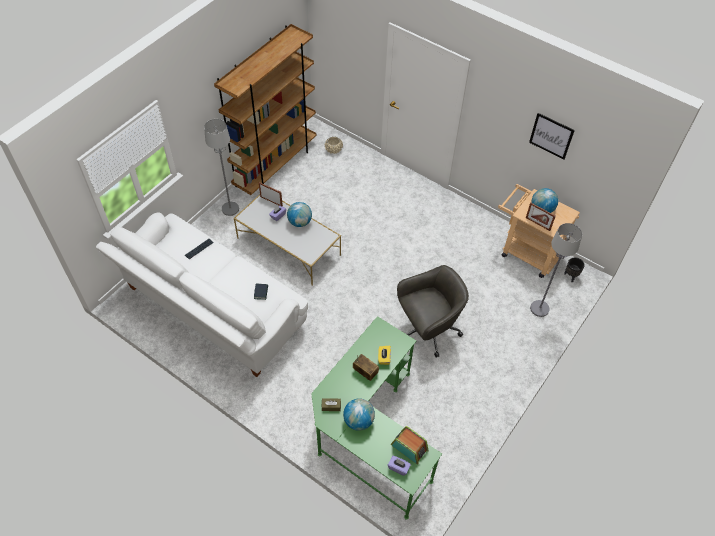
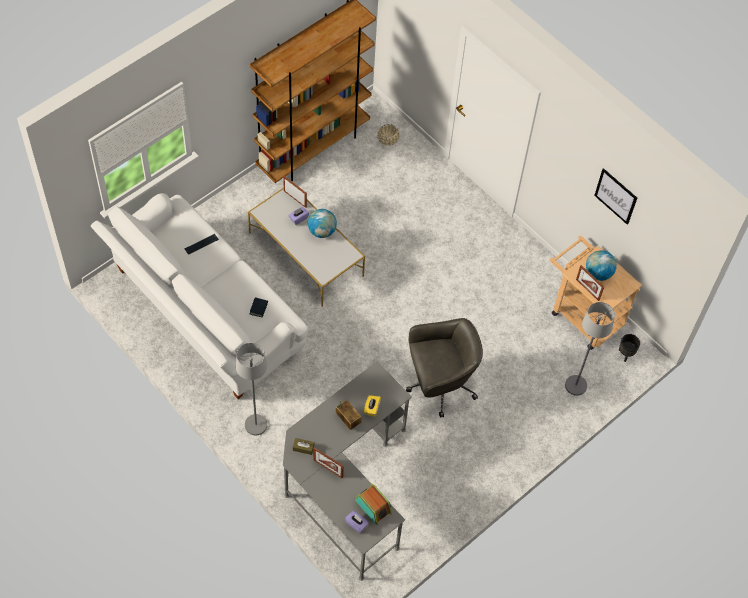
camera: 10 degrees right, 5 degrees up
(230, 209) = (248, 194): grey floor lamp -> grey floor lamp (255, 425)
(358, 421) = (328, 468): globe -> picture frame
(369, 432) = (345, 484): green desk -> grey desk

